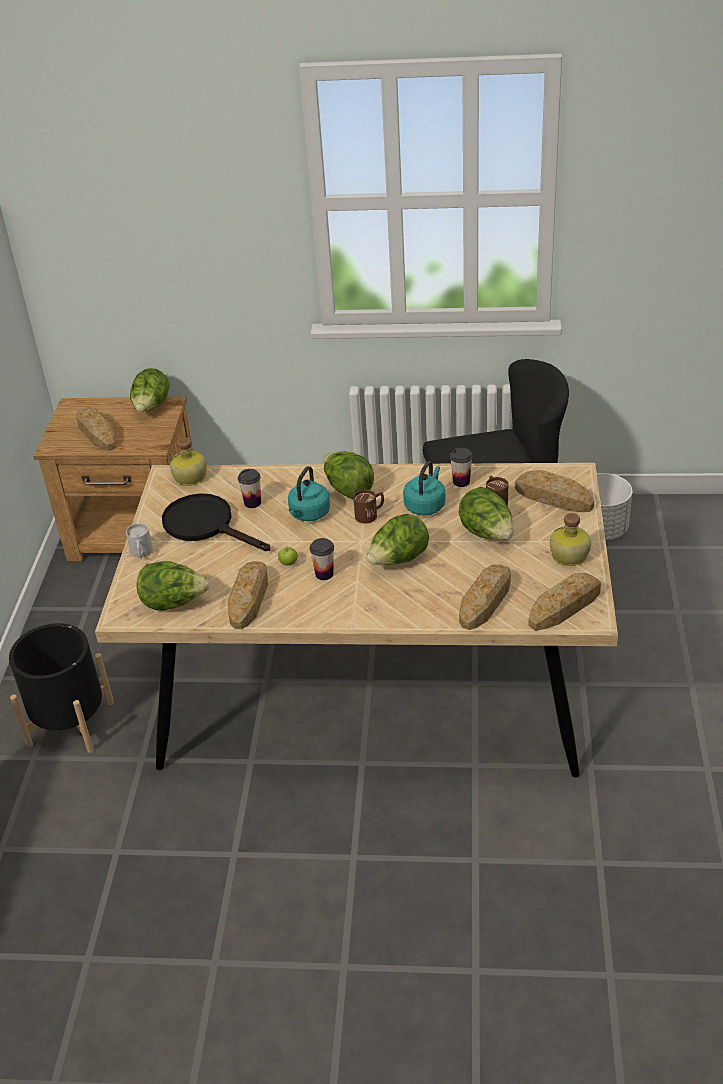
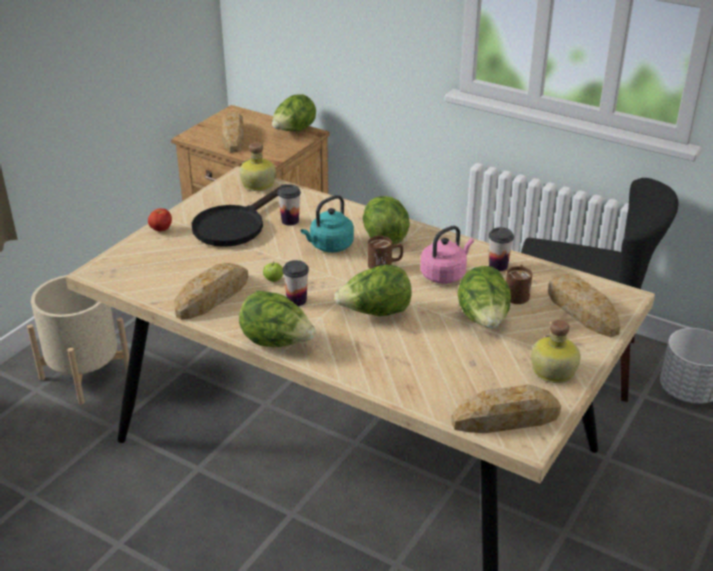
camera: 25 degrees right, 5 degrees down
(71, 723) = (85, 374): black planter -> beige planter
(141, 554) = (161, 229): white mug -> tomato
(174, 603) = (147, 277): lettuce -> lettuce (277, 342)
(206, 525) = (234, 225): black frying pan -> black frying pan turned 120 degrees counterclockwise
(425, 505) = (445, 274): turquoise kettle -> pink kettle
(486, 600) = (428, 381): bread -> none

